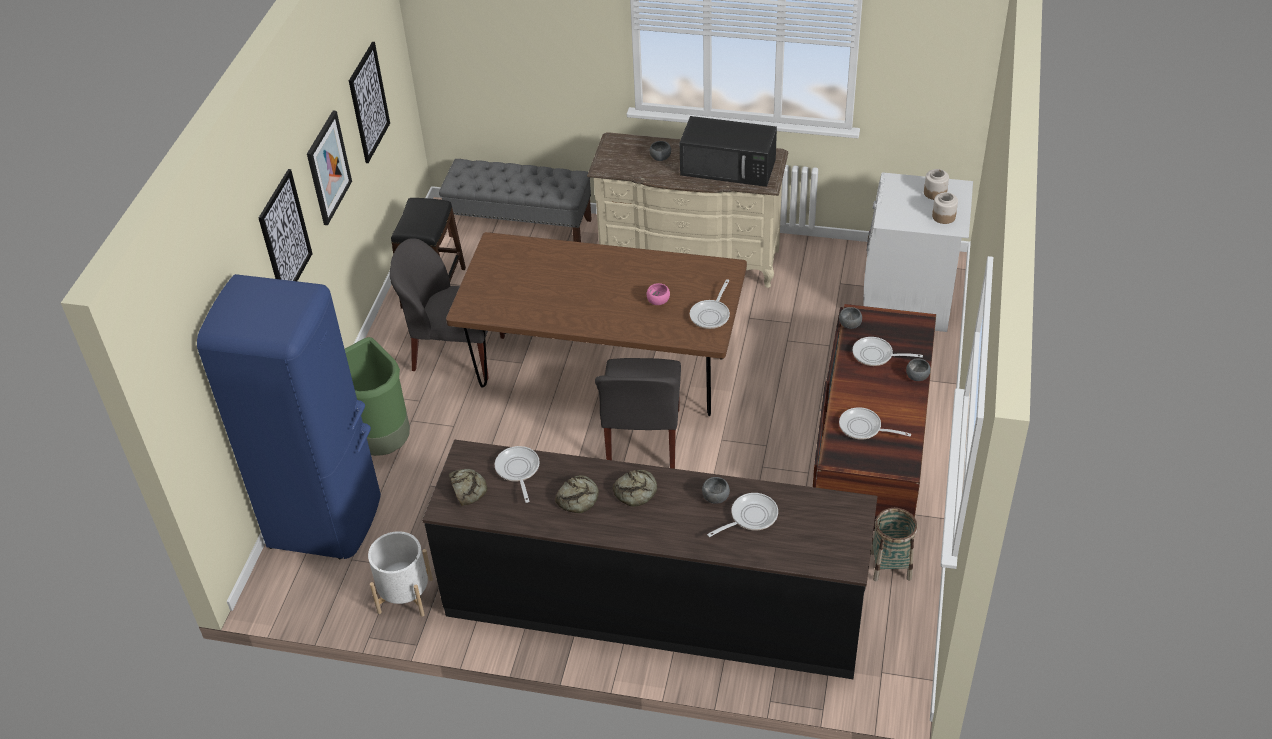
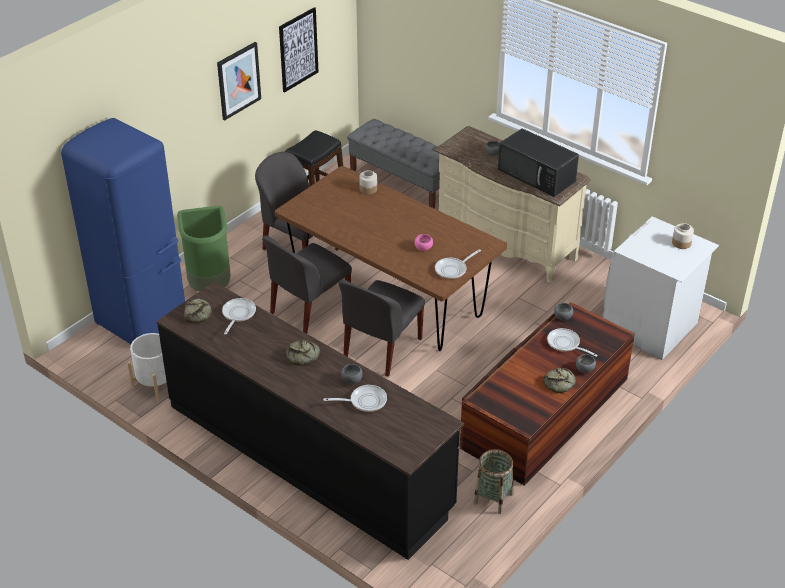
camera: 25 degrees right, 5 degrees down
(285, 236) = (177, 112): picture -> none
(523, 425) = (308, 310): none -> grey chair
(579, 498) = (263, 346): bread -> bread (560, 383)
(863, 428) = (517, 388): frying pan -> none
(943, 216) = (674, 261): jar -> jar (368, 189)

